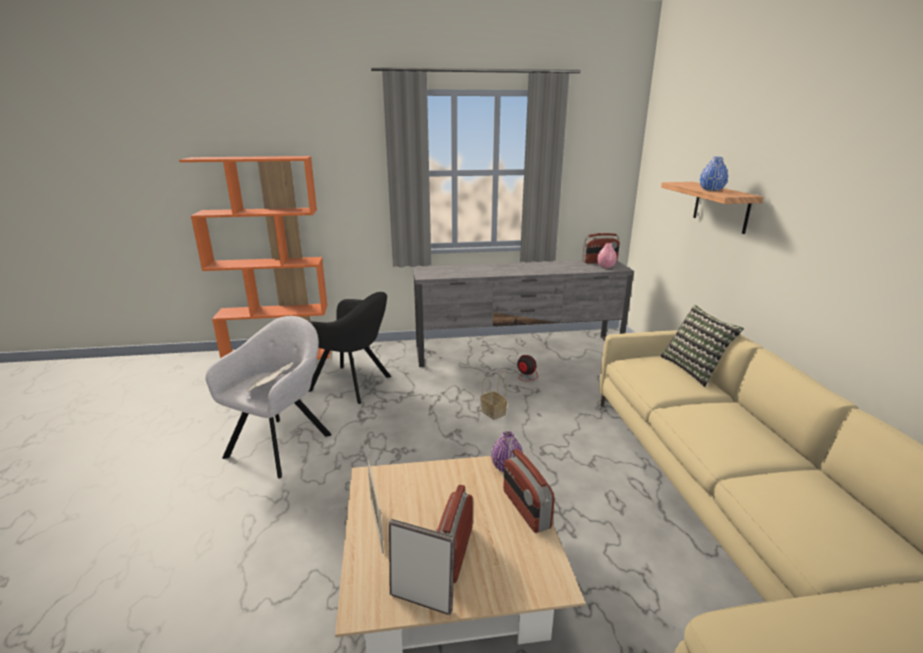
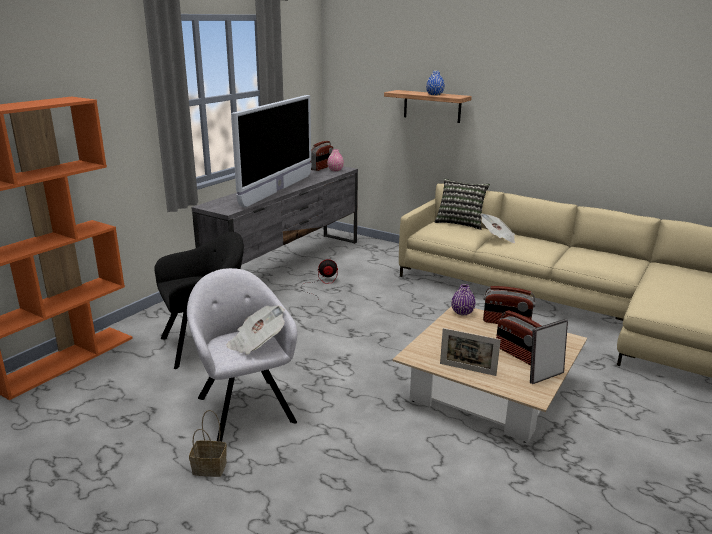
camera: 50 degrees left, 0 degrees up
(494, 412) = (351, 309): basket -> basket (211, 467)
(504, 271) = (278, 190): none -> television
(701, 405) = (497, 238): none -> newspaper

